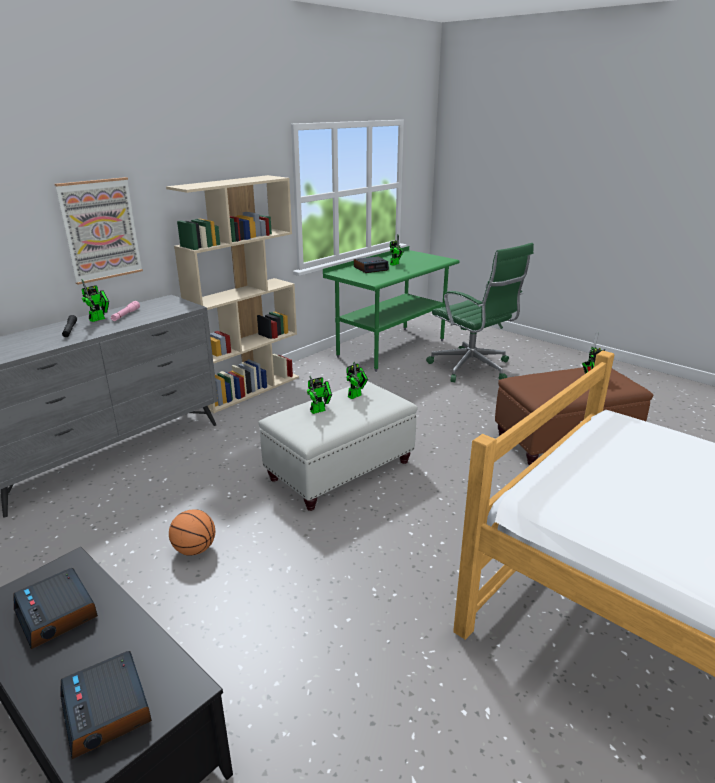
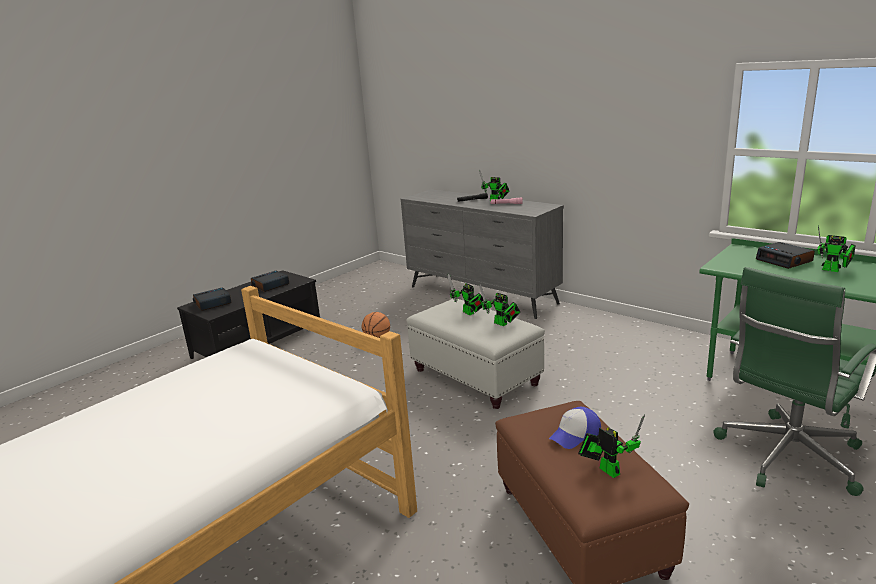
camera: 90 degrees right, 5 degrees down
(100, 230) = (525, 141): picture -> none
(249, 389) = (610, 320): beige bookcase -> none
(553, 382) = (575, 434): none -> cap

